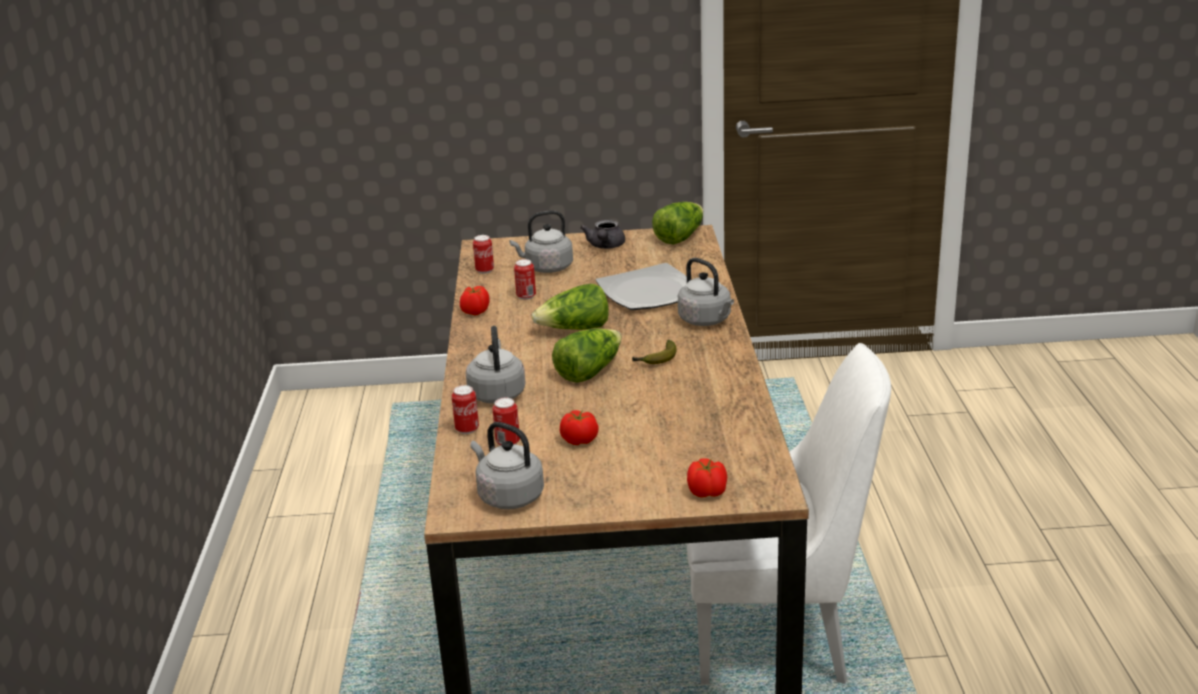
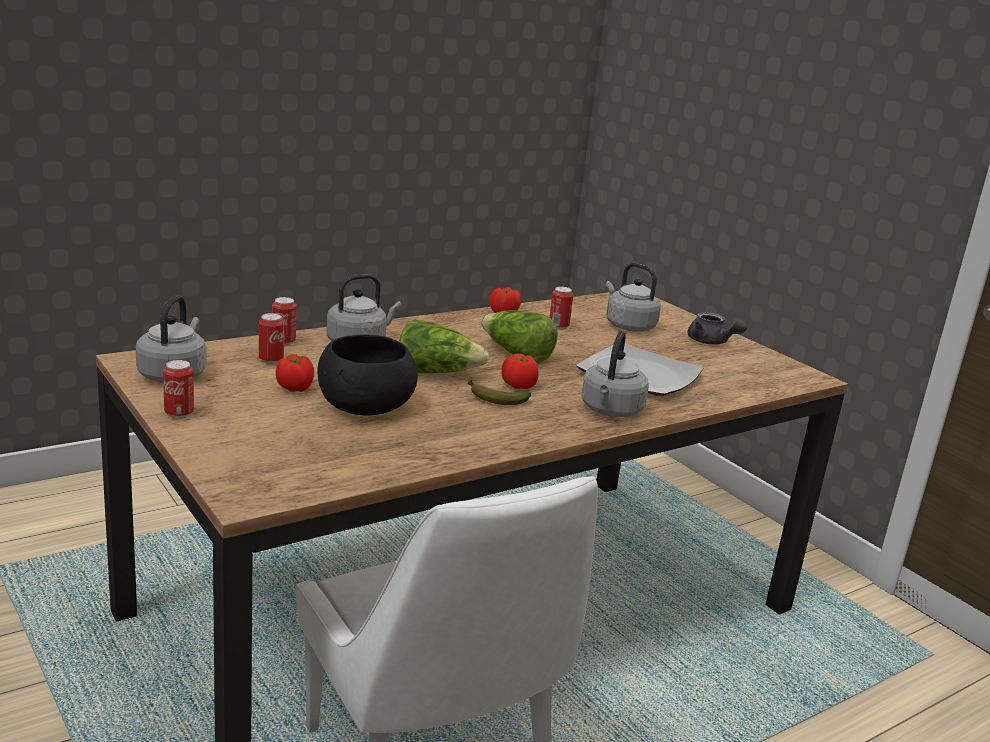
camera: 55 degrees right, 5 degrees down
(485, 270) = (588, 304): can -> can (179, 414)
(605, 246) = (711, 342): grey teapot -> grey teapot turned 105 degrees counterclockwise
(637, 416) = (364, 406): none -> black bowl
(679, 237) = (789, 372): lettuce -> none
(707, 492) = (228, 462): tomato -> tomato (518, 386)

